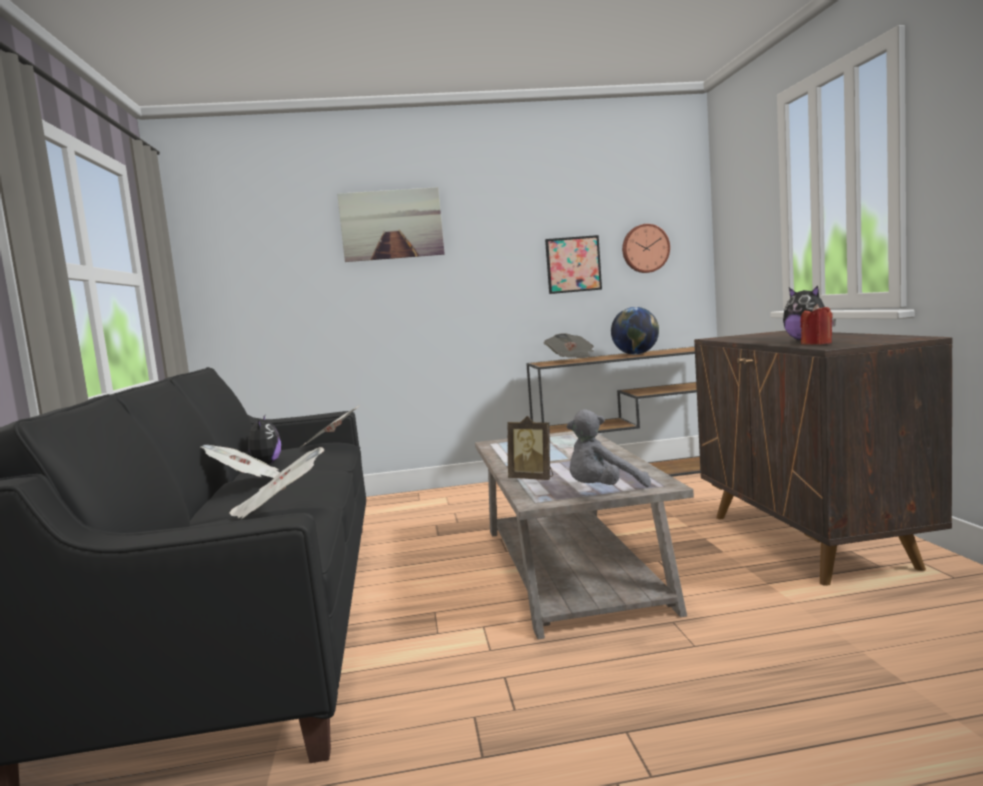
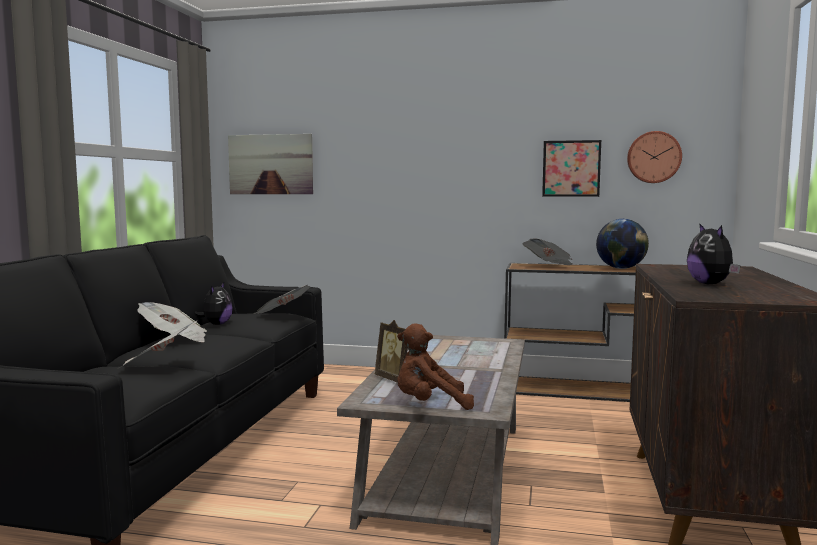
camera: 20 degrees right, 0 degrees up
(391, 224) = (396, 119): picture -> picture (270, 164)
(603, 491) = (429, 405): grey plush toy -> brown plush toy
(817, 344) = (699, 291): red candle -> none

